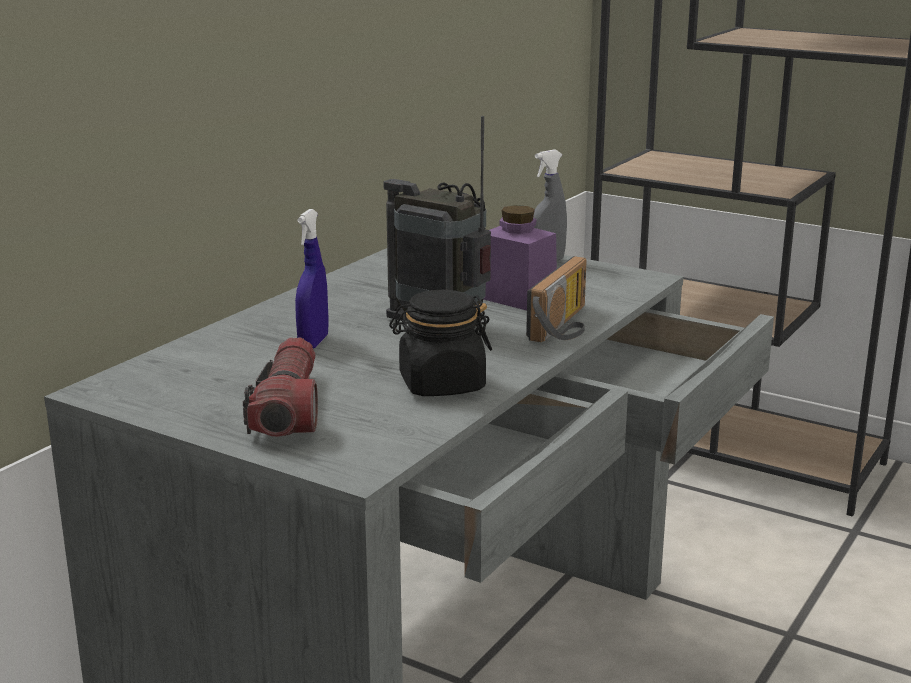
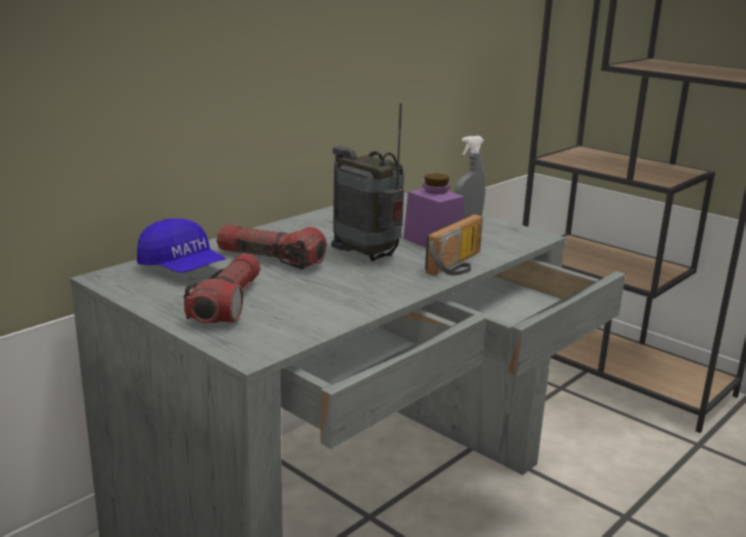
camera: 10 degrees right, 0 degrees up
(197, 367) = (182, 268): none -> blue cap
(313, 343) = (271, 259): blue spray bottle -> flashlight
(441, 384) = (345, 298): black jar -> none

